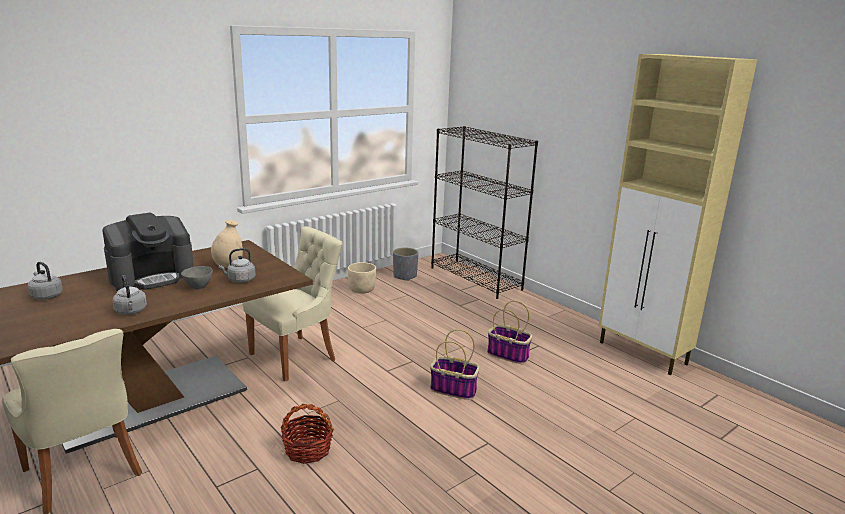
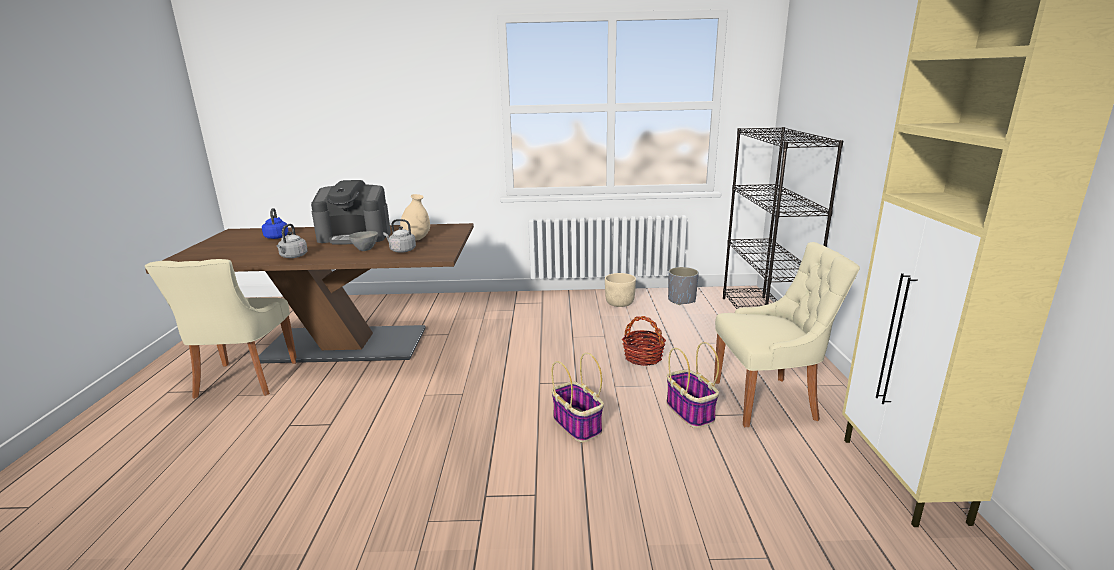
camera: 40 degrees right, 0 degrees up
(46, 295) = (277, 237): grey kettle -> blue kettle
(296, 356) = (483, 344): beige chair -> beige chair (768, 400)
(307, 450) = (381, 425): basket -> basket (643, 357)

